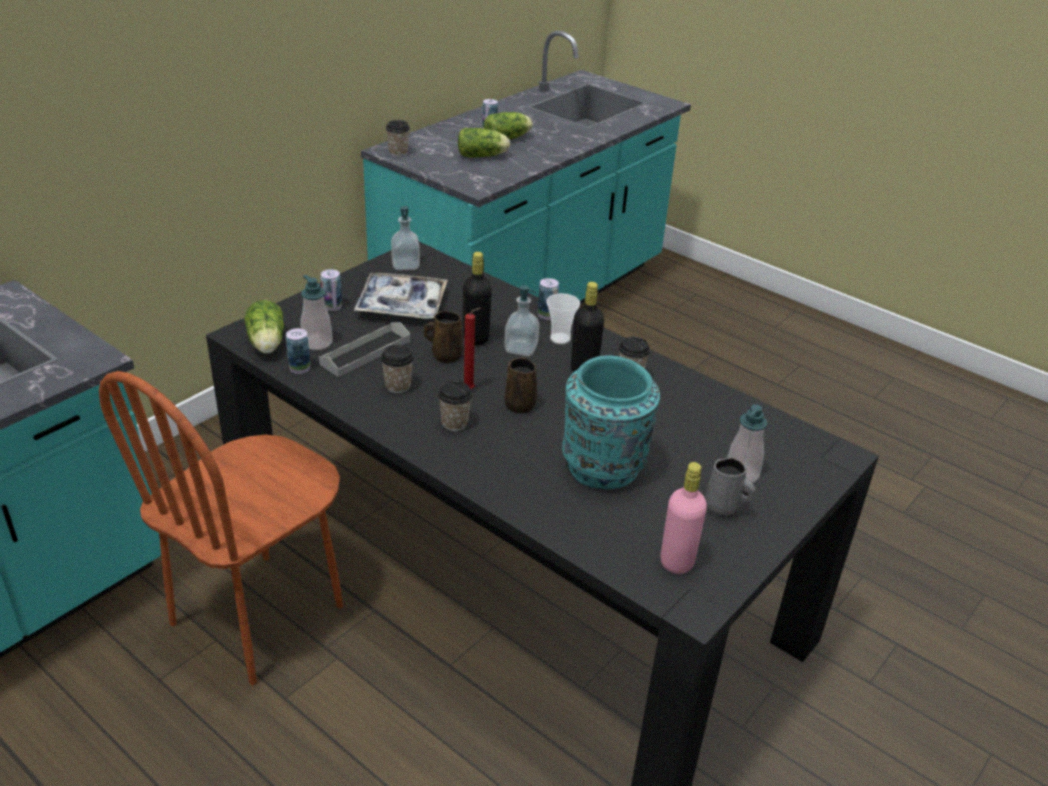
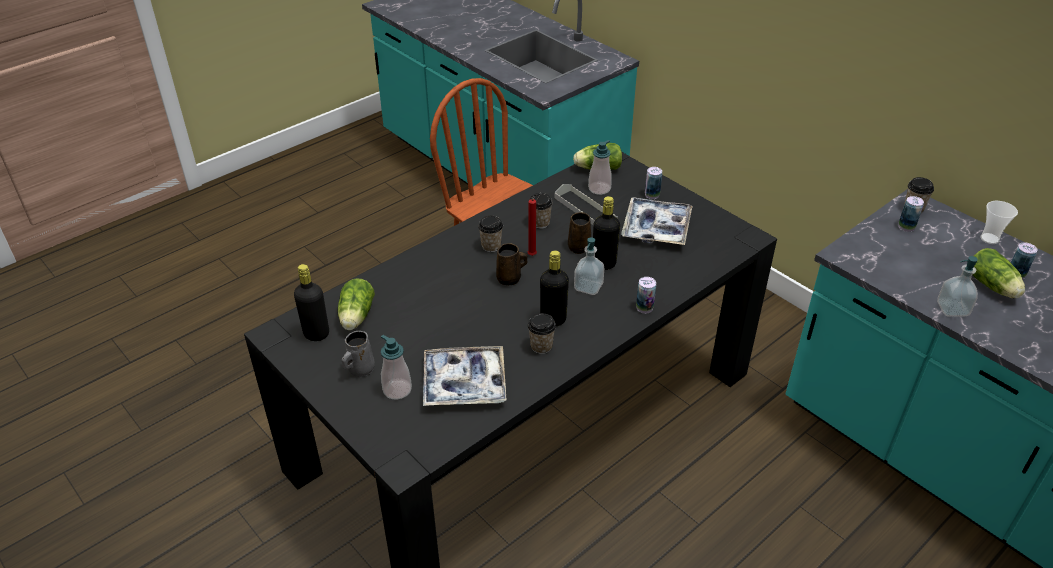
camera: 100 degrees right, 5 degrees up
(299, 368) = (566, 182): can -> can (906, 227)
(405, 265) = (724, 231): soap dispenser -> soap dispenser (952, 309)
(483, 156) = (931, 264): lettuce -> lettuce (356, 317)
(560, 338) = (604, 311): cup -> cup (989, 238)
(603, 468) = (423, 313): turquoise vase -> none
(676, 562) = (316, 334): pink bottle -> black bottle
(708, 425) = (464, 383): none -> tray

